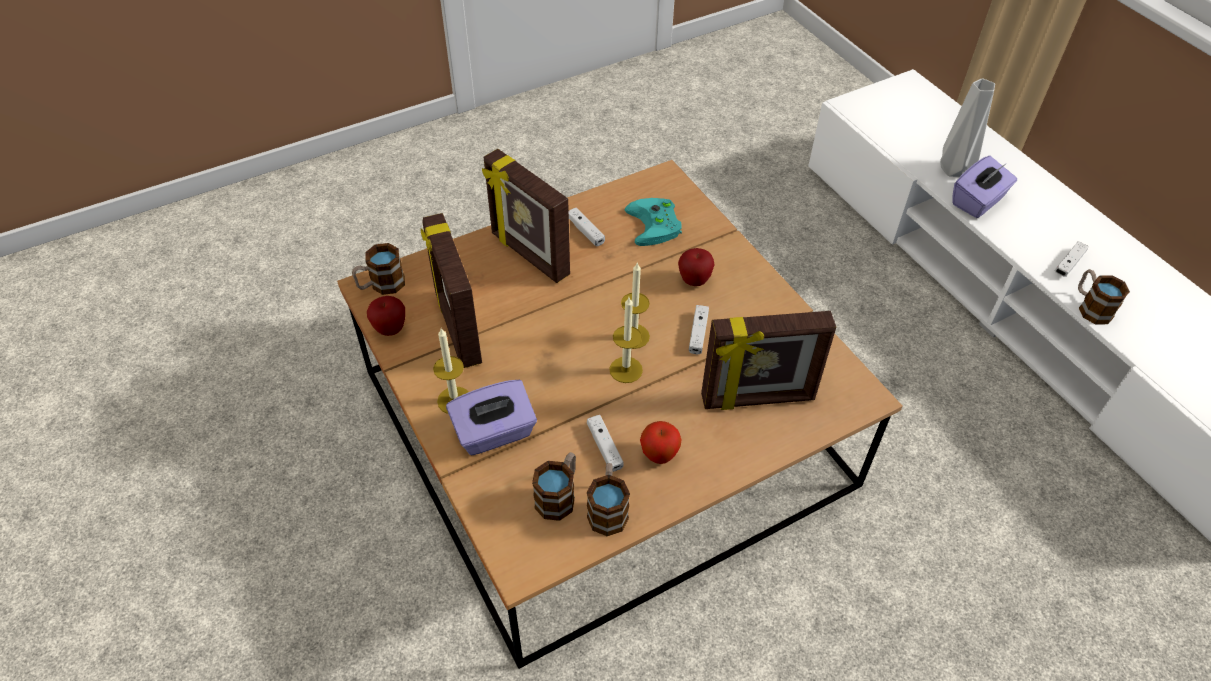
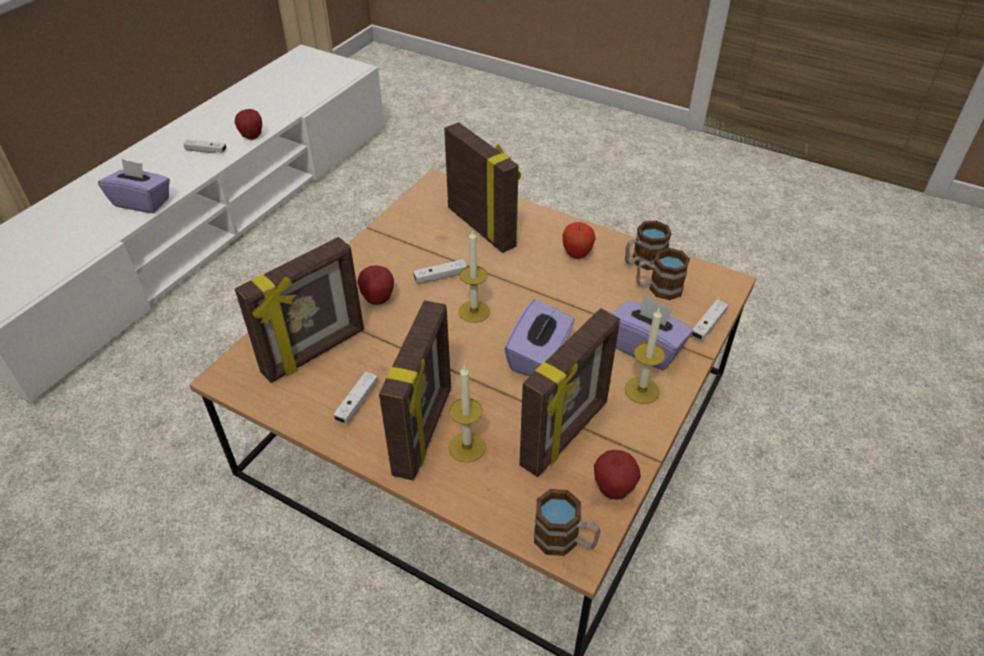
camera: 120 degrees left, 5 degrees down
(545, 353) = (539, 357): none -> purple tissue box
(604, 447) = (596, 283): white game controller -> white game controller (708, 325)
(626, 370) = (514, 301): candle -> candle (467, 447)
(656, 226) = (315, 352): turquoise game controller -> picture frame
(953, 171) = (99, 223): grey vase -> none
(1090, 307) = (252, 137): mug -> apple

